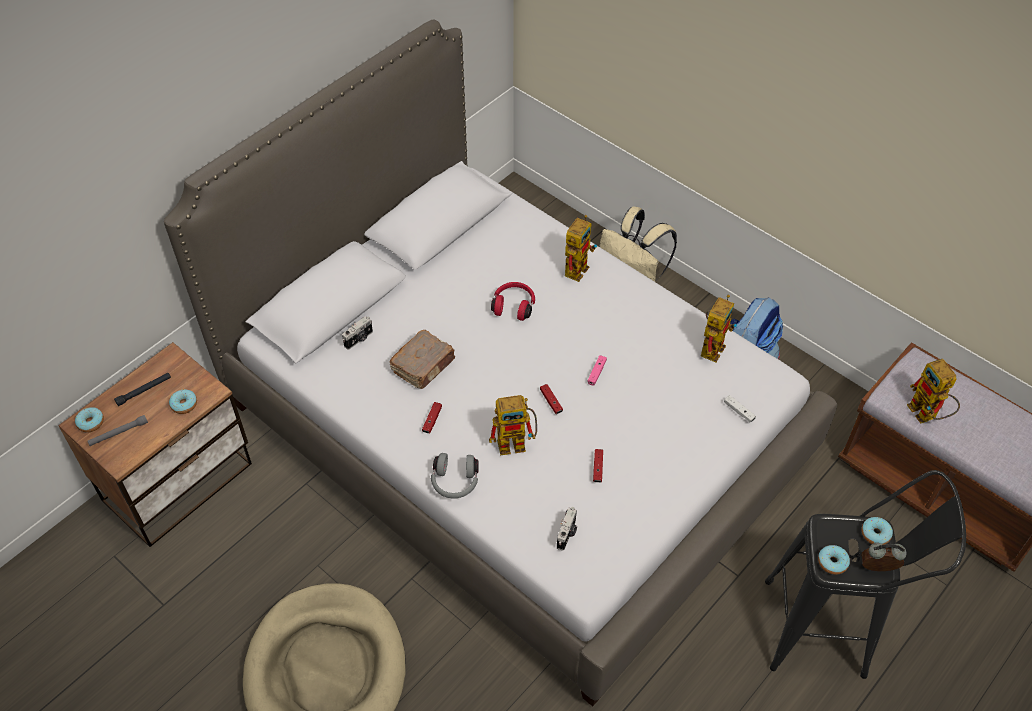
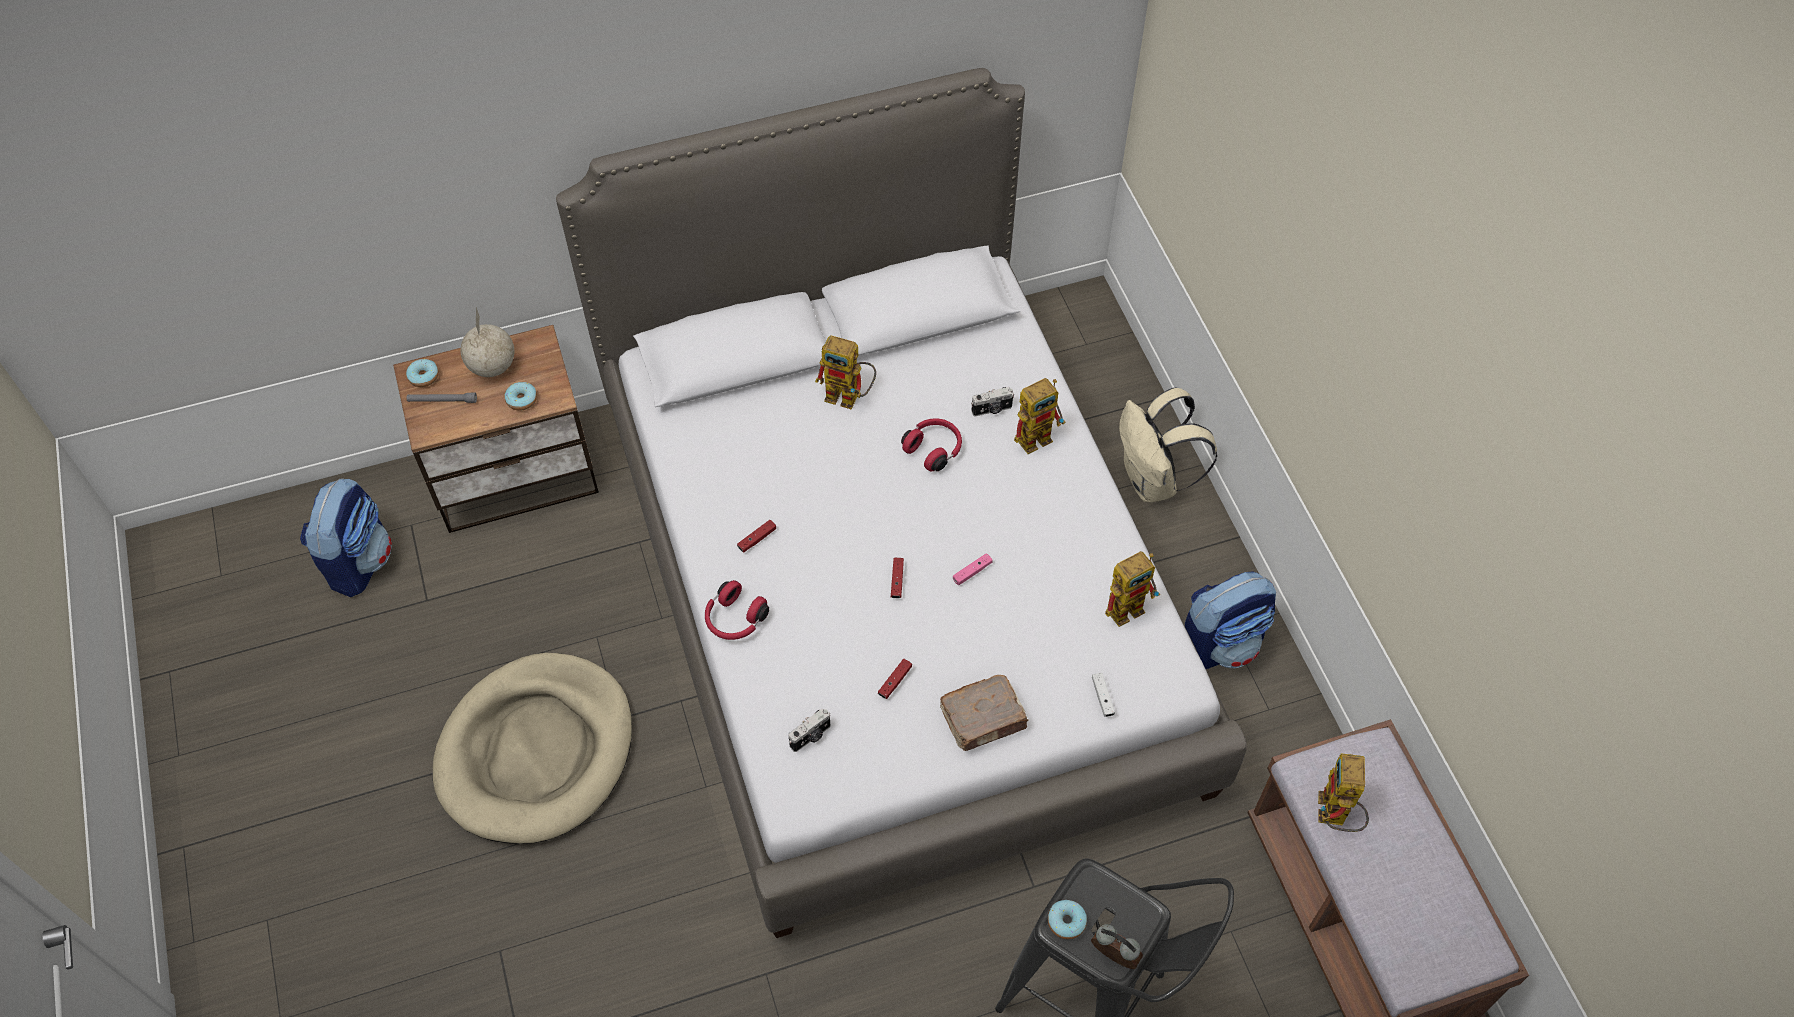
camera: 30 degrees right, 5 degrees up
(86, 603) = (359, 560): none -> backpack
(144, 391) = (493, 366): black flashlight -> globe
(359, 339) = (742, 410): camera -> camera (992, 410)
(424, 366) = (789, 473): brown book -> brown book (984, 719)
(455, 482) = (734, 619): grey headphones -> red headphones
(517, 442) = (829, 608): toy robot -> toy robot (849, 396)
(875, 534) = (1141, 918): donut -> none

